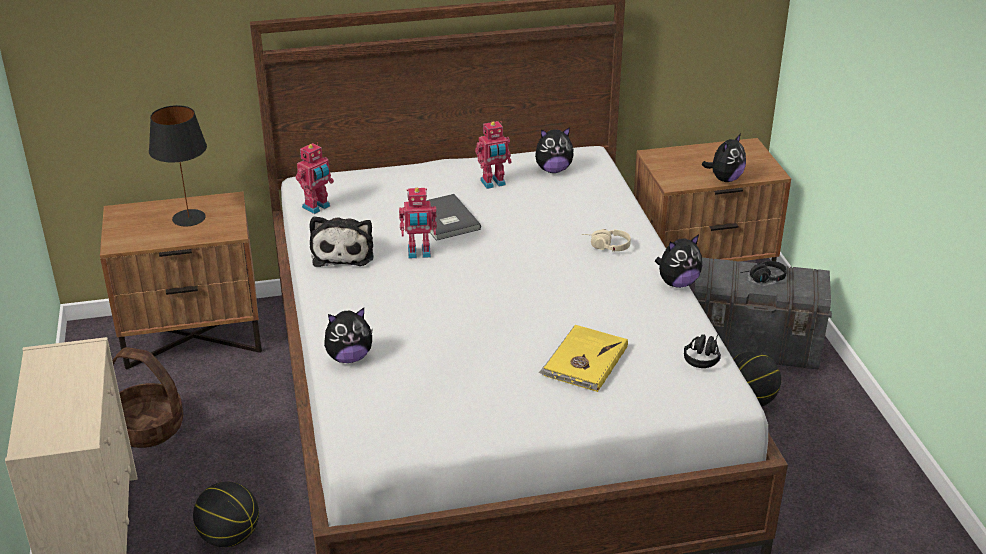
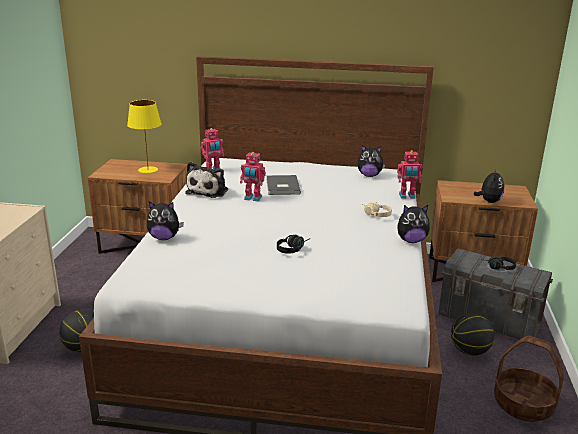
camera: 20 degrees right, 10 degrees down
(148, 427) = (86, 282): basket -> basket (523, 404)
(188, 218) = (147, 170): black table lamp -> yellow table lamp
(493, 183) = (326, 176): toy robot -> toy robot (407, 196)
(584, 361) = (312, 268): yellow book -> none
(703, 355) = (400, 281): black headphones -> black headphones (293, 249)
(725, 179) = (489, 201): plush toy -> plush toy turned 45 degrees counterclockwise

